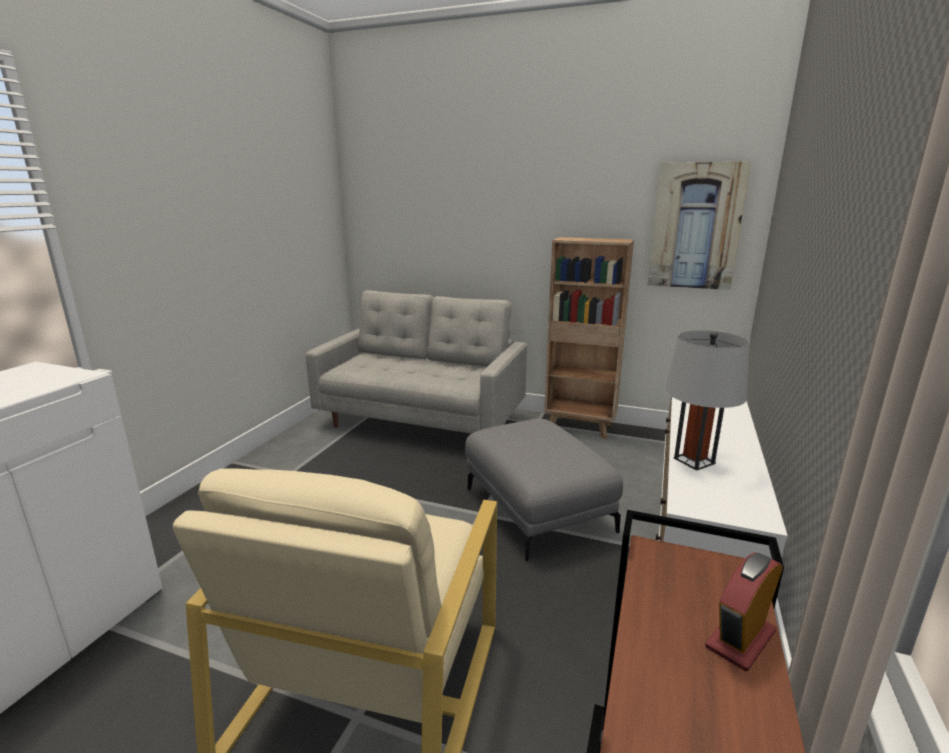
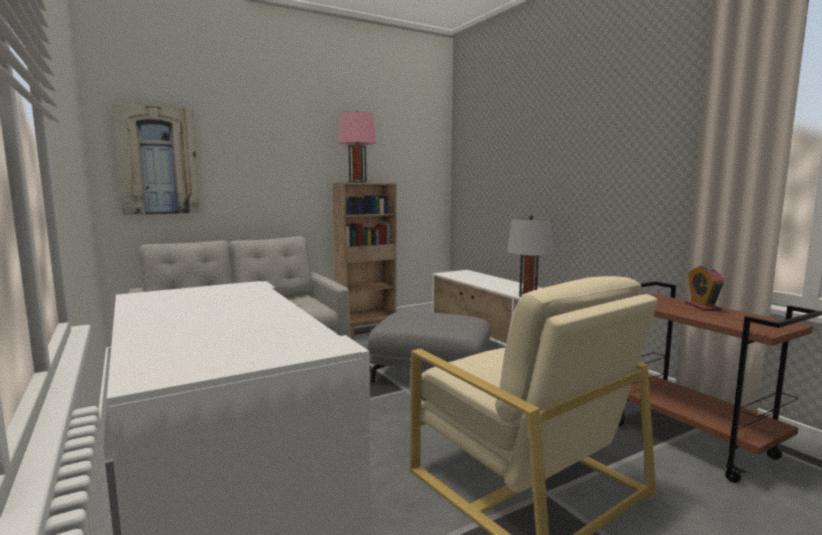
camera: 50 degrees left, 10 degrees down
(581, 239) = (358, 182): none -> pink table lamp
(695, 226) = (415, 173): picture -> picture (157, 161)

